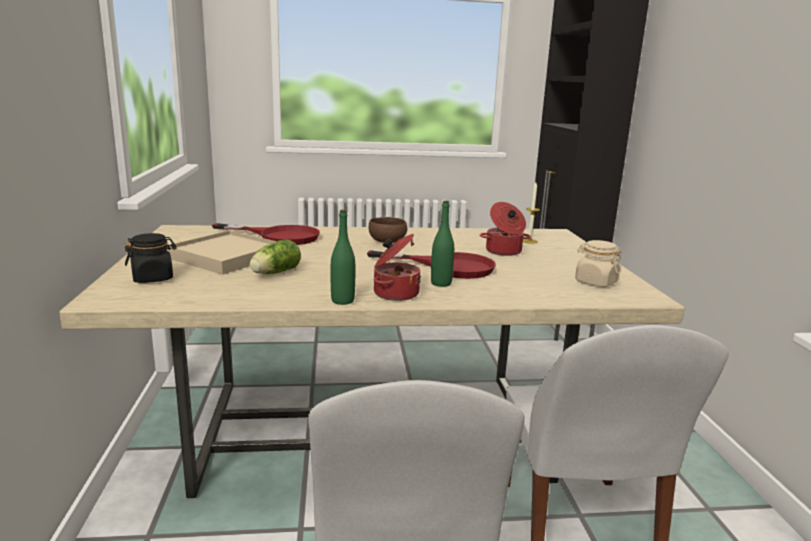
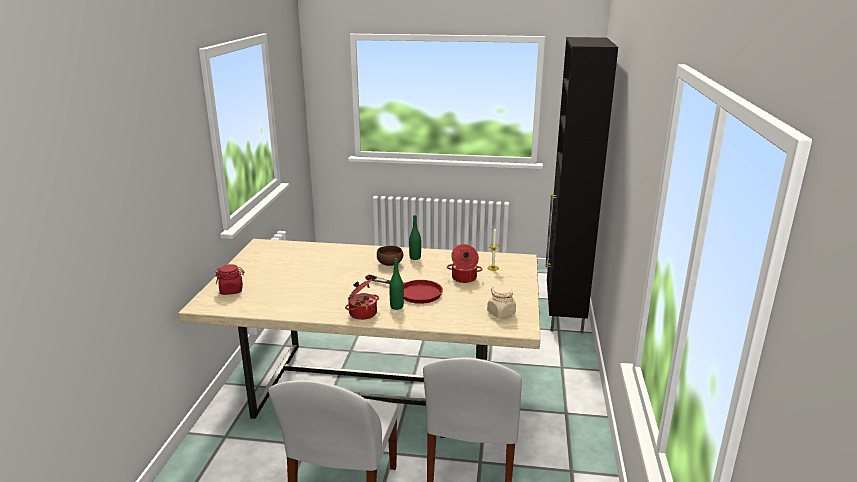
camera: 15 degrees right, 5 degrees up
(153, 278) = (231, 290): black jar -> red jar
(227, 256) = (280, 273): beige tray -> none
(274, 273) = (301, 290): lettuce -> none
(279, 236) = (322, 255): red frying pan -> none
(342, 301) = (328, 317): green bottle -> green bottle (415, 257)

